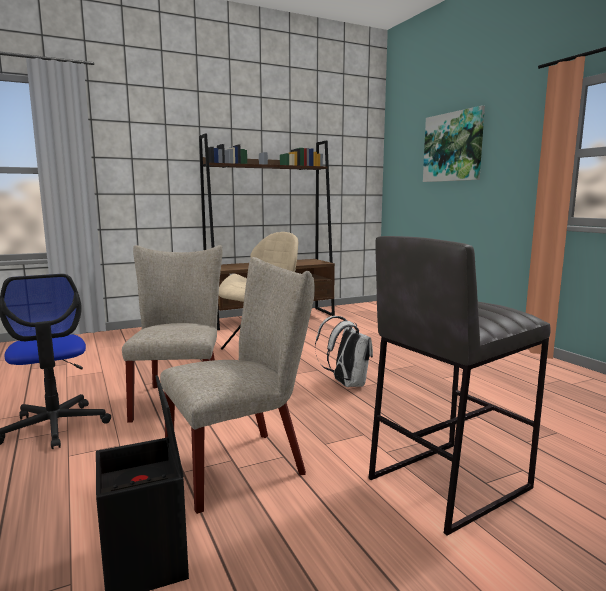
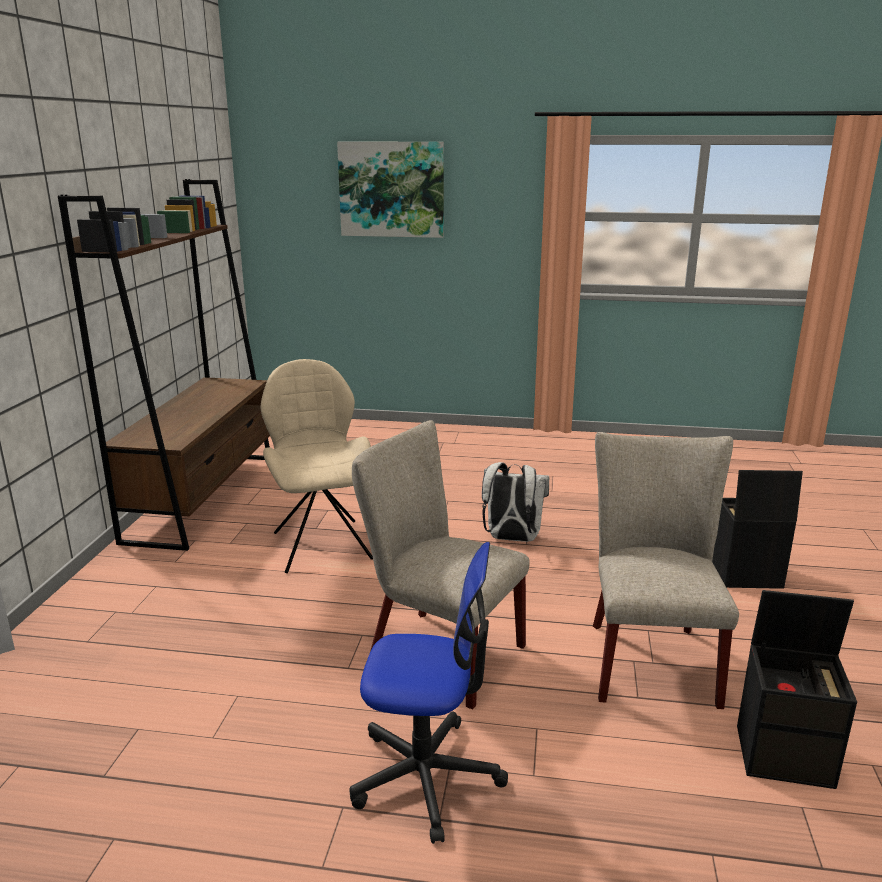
camera: 55 degrees left, 10 degrees up
(447, 482) = (744, 575): grey stool -> black storage box

